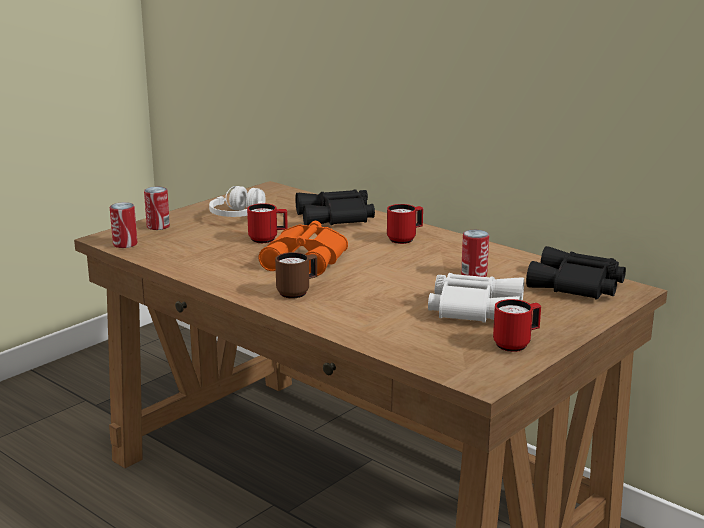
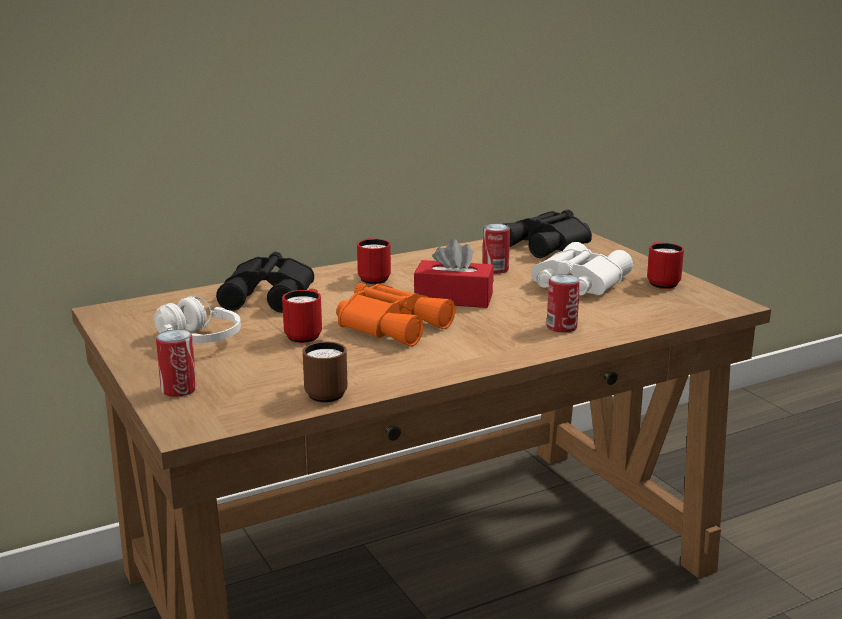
camera: 70 degrees left, 0 degrees up
(125, 244) = (230, 416): can -> can (561, 327)
(297, 292) = (488, 341): brown mug -> brown mug (324, 392)
(383, 269) = (453, 298): none -> red tissue box

